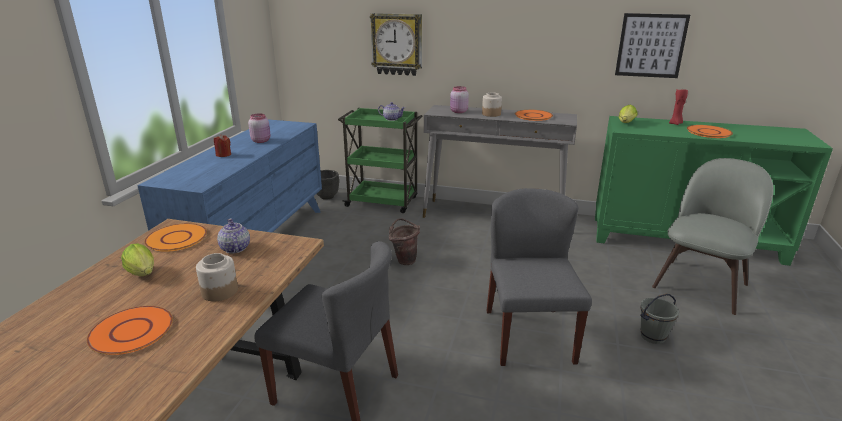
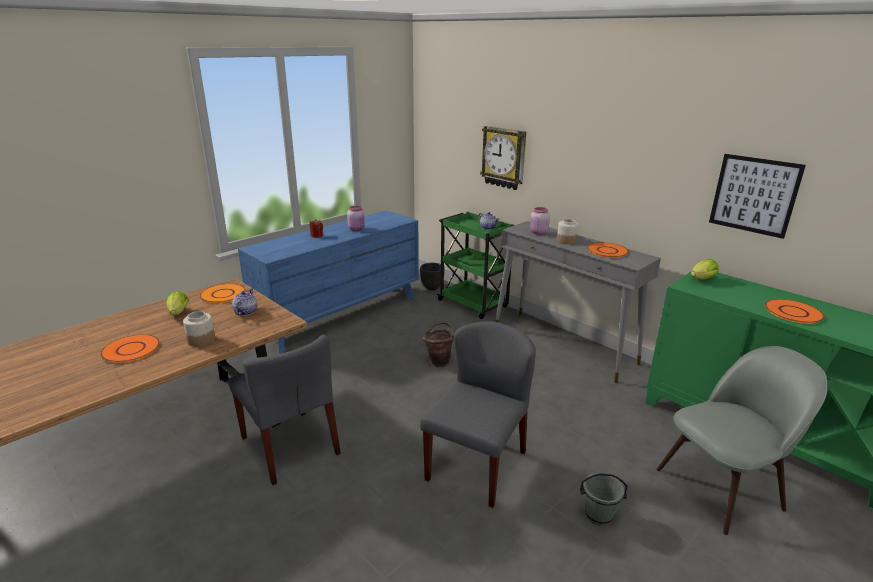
camera: 30 degrees right, 0 degrees up
(675, 123) = (766, 293): red candle -> none

